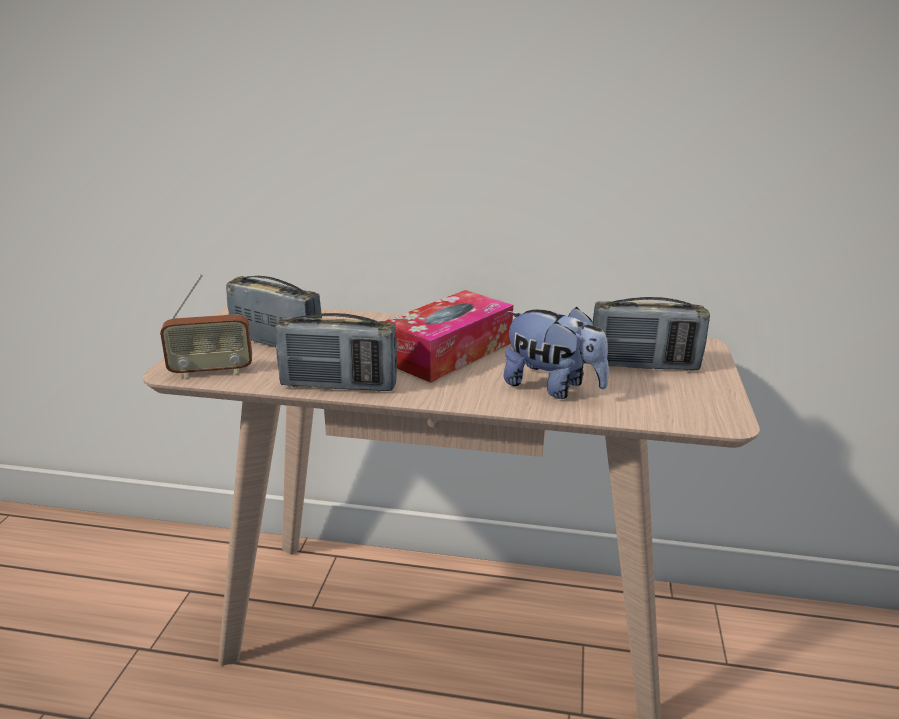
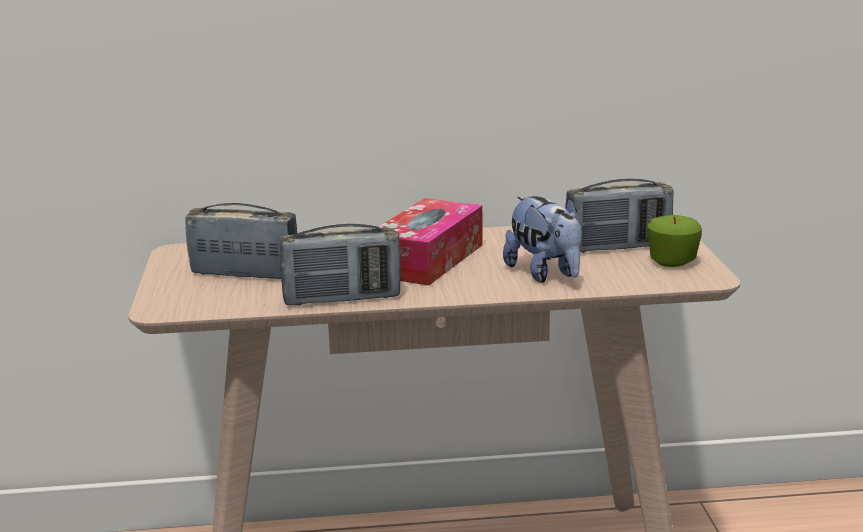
camera: 15 degrees left, 5 degrees down
(211, 371) = (200, 305): radio -> none
(552, 387) = (545, 274): plush toy -> plush toy turned 45 degrees clockwise
(693, 393) = (672, 262): none -> apple

